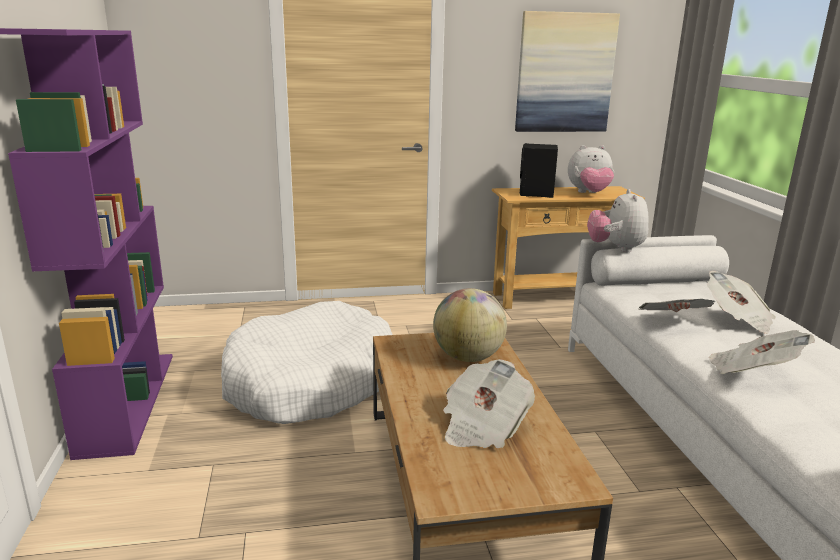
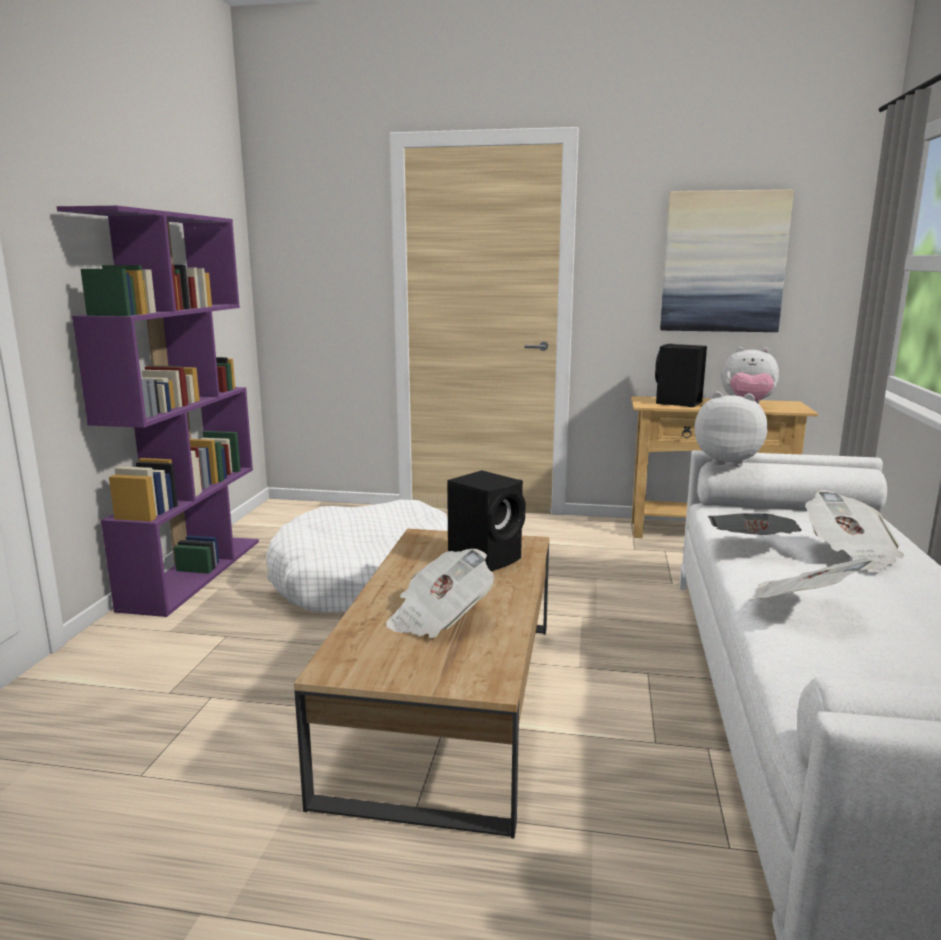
camera: 20 degrees right, 5 degrees down
(468, 357) = (487, 558): globe -> black speaker
(615, 248) = (727, 462): plush toy -> plush toy turned 90 degrees clockwise

